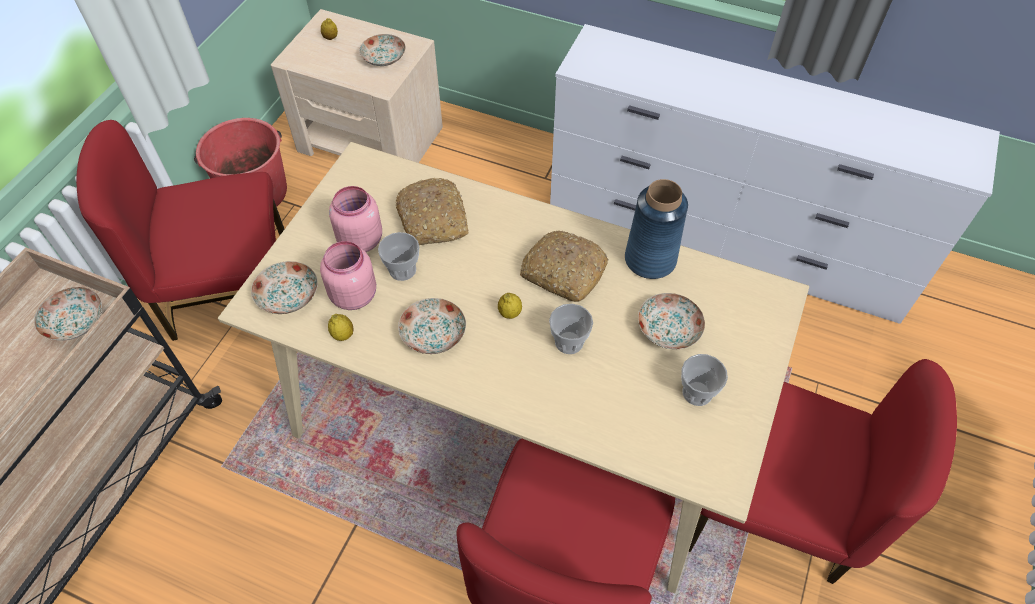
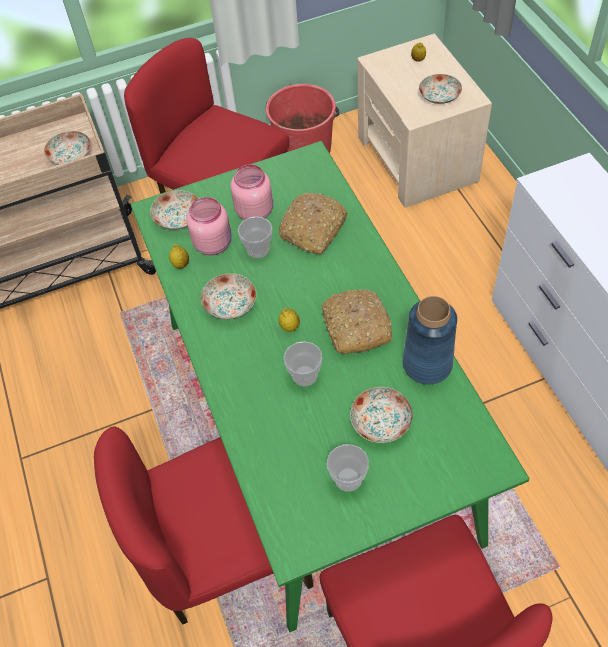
camera: 50 degrees right, 0 degrees up
(519, 415) = (316, 426): beige dining table -> green dining table

